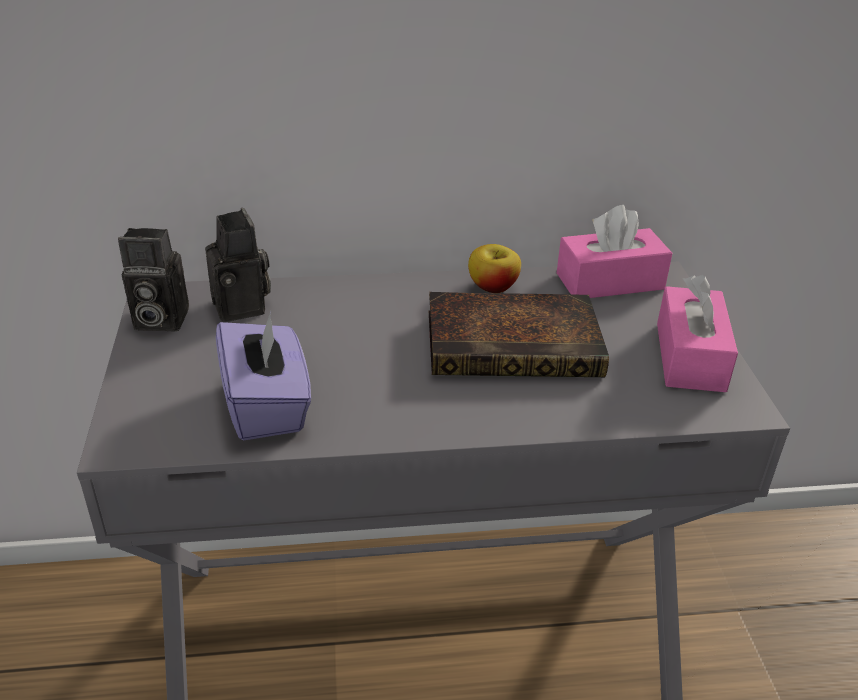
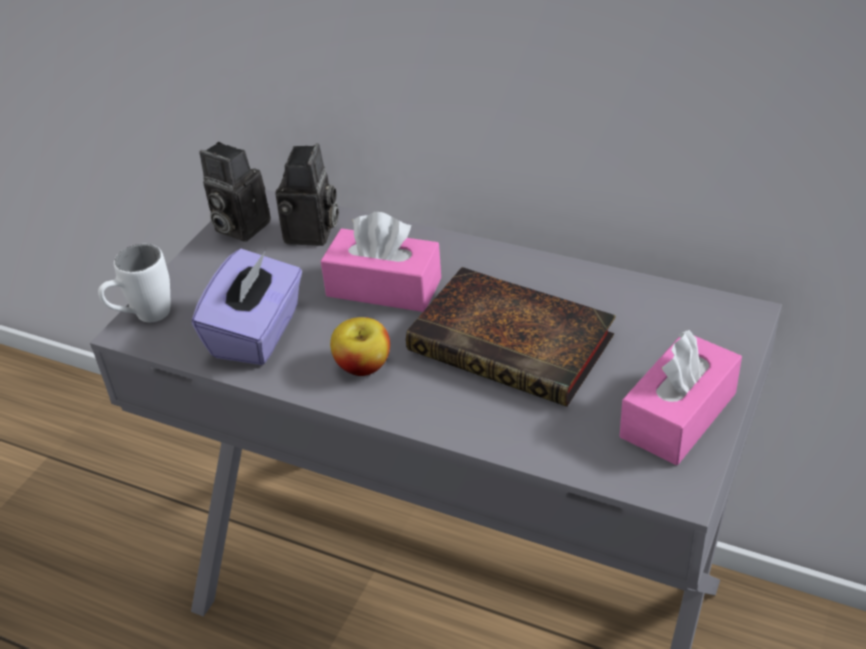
camera: 35 degrees right, 5 degrees up
(123, 428) = (143, 317): none -> white mug
(493, 287) = (549, 277): apple -> apple (363, 365)
(610, 281) = (677, 305): pink tissue box -> pink tissue box (384, 287)

